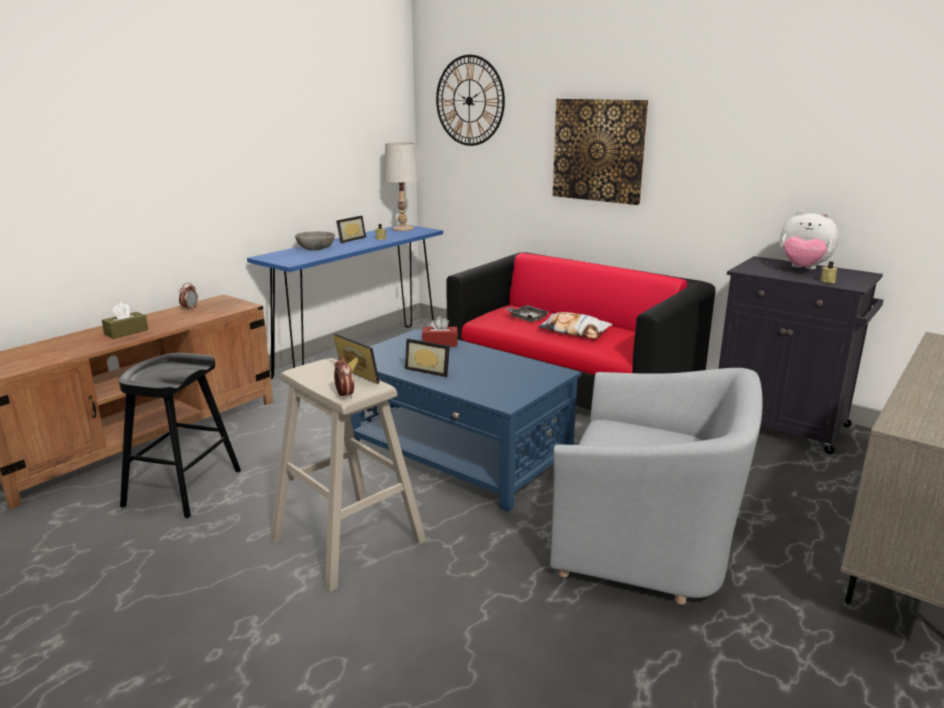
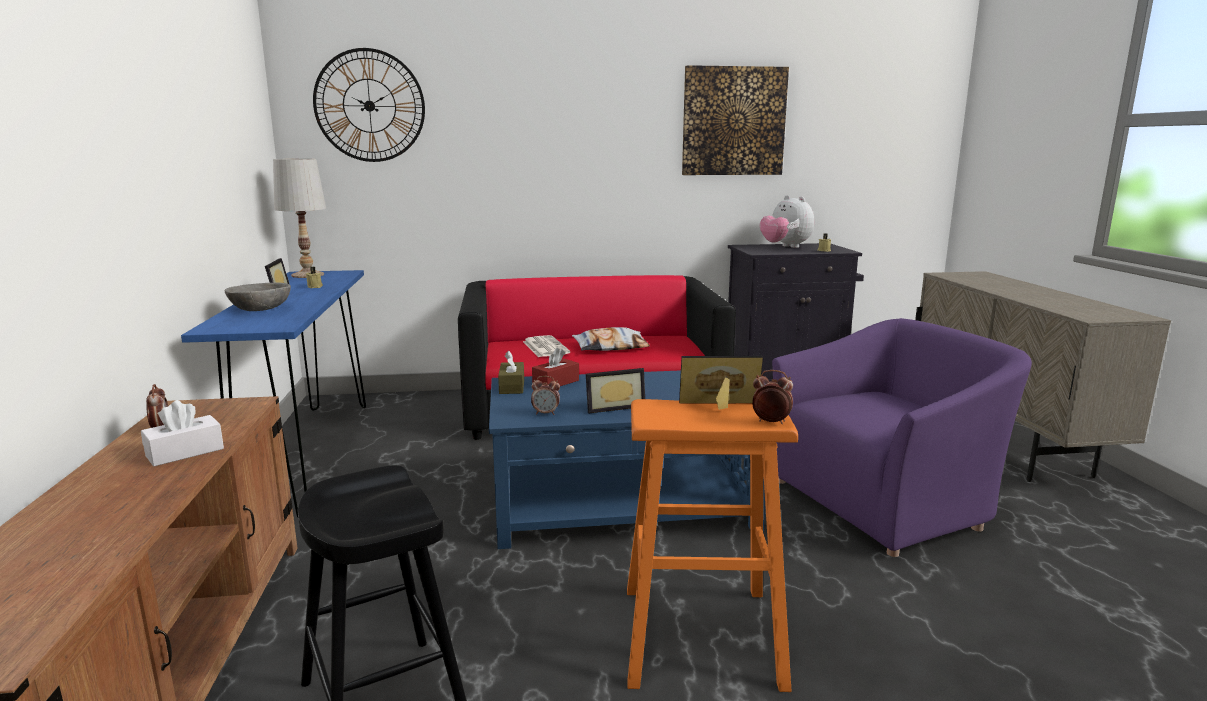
camera: 45 degrees left, 5 degrees down
(126, 332) = (131, 490): brown tissue box -> brown tissue box (512, 386)
(173, 322) = (185, 452): none -> white tissue box
(347, 540) = (699, 635): beige stool -> orange stool
(384, 360) = (546, 413): none -> alarm clock
(527, 318) = (544, 347): grey tray -> newspaper
(599, 150) = (556, 157): picture -> picture (733, 121)
(648, 541) = (883, 501): grey armchair -> purple armchair
(802, 269) = (785, 247): plush toy -> plush toy turned 75 degrees clockwise

